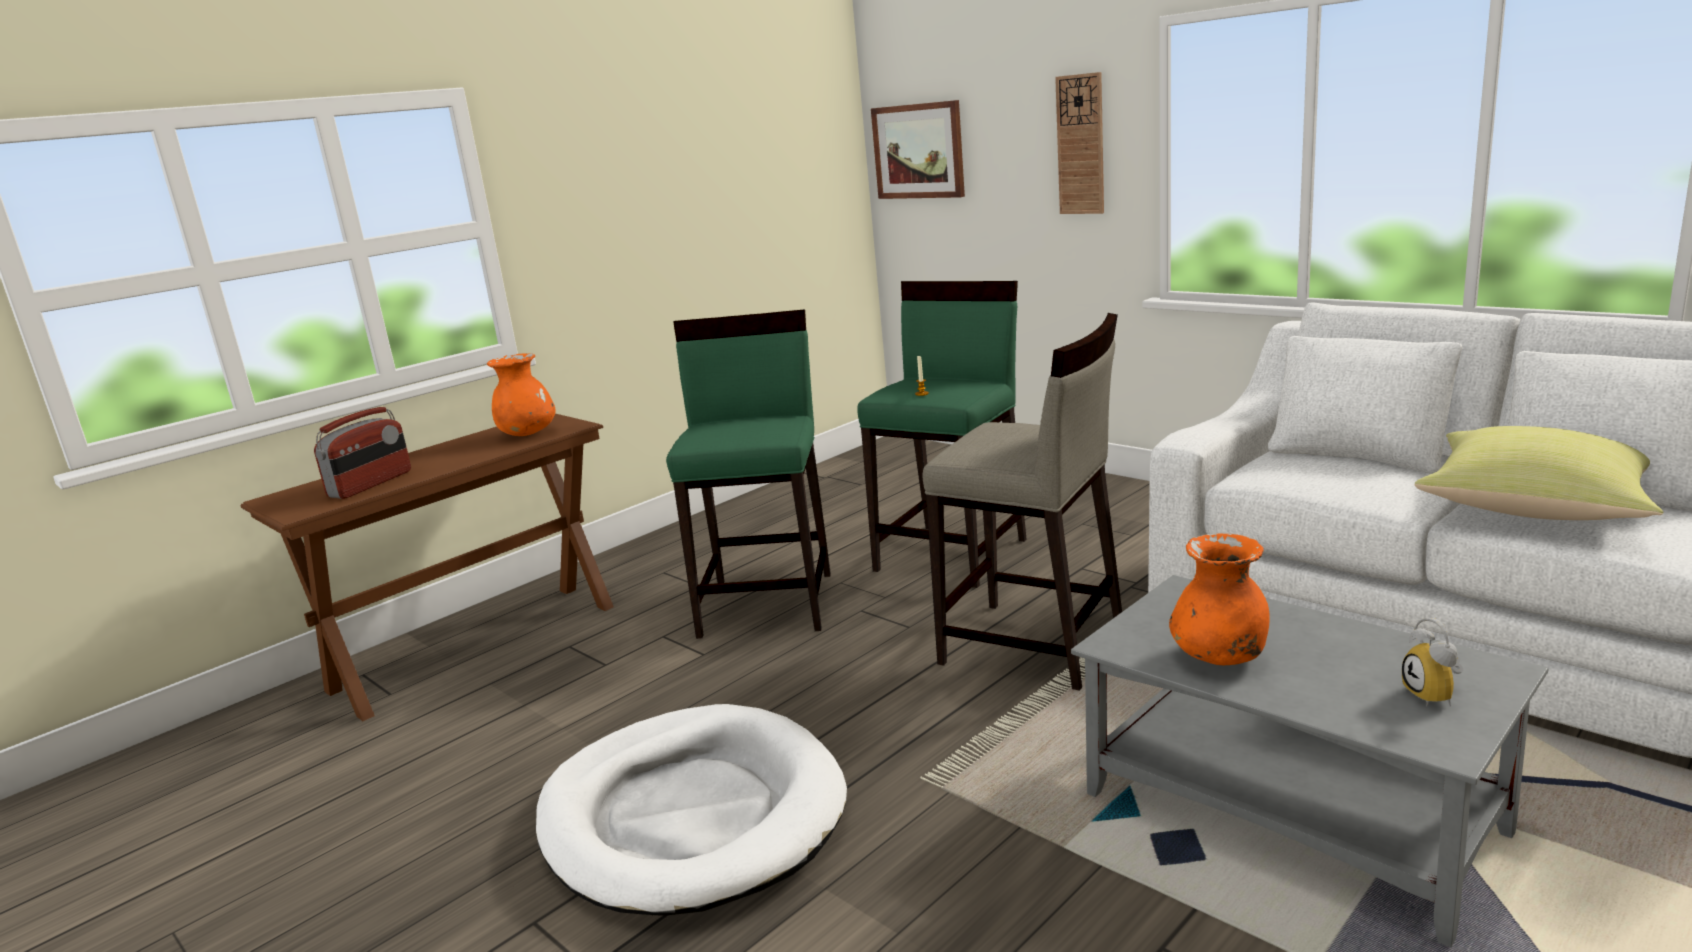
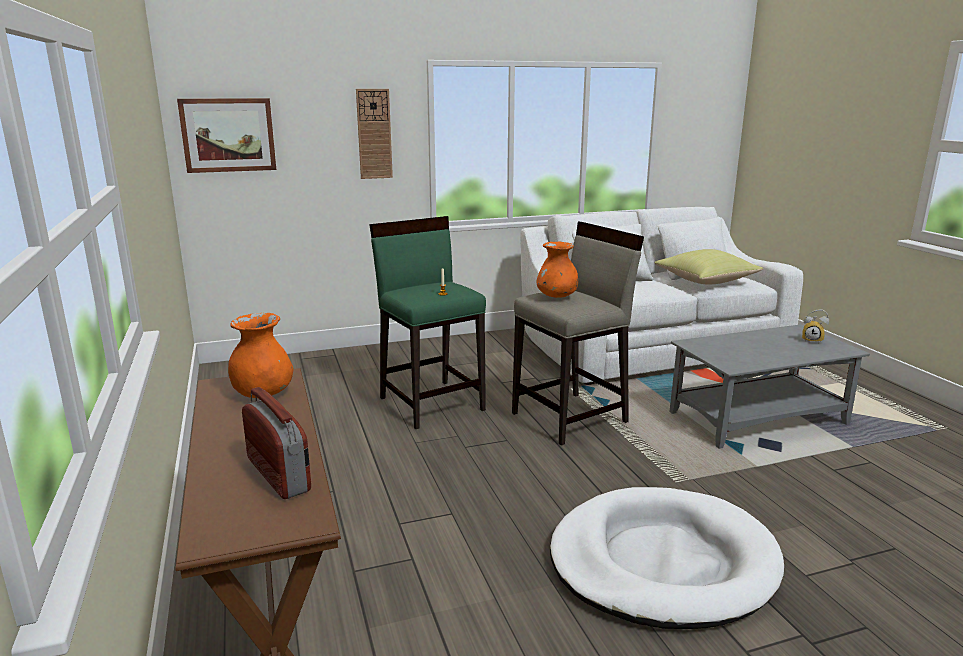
camera: 65 degrees left, 0 degrees up
(768, 603) = (408, 472): green stool -> none
(1220, 658) = (760, 355): orange vase -> orange vase (556, 296)

